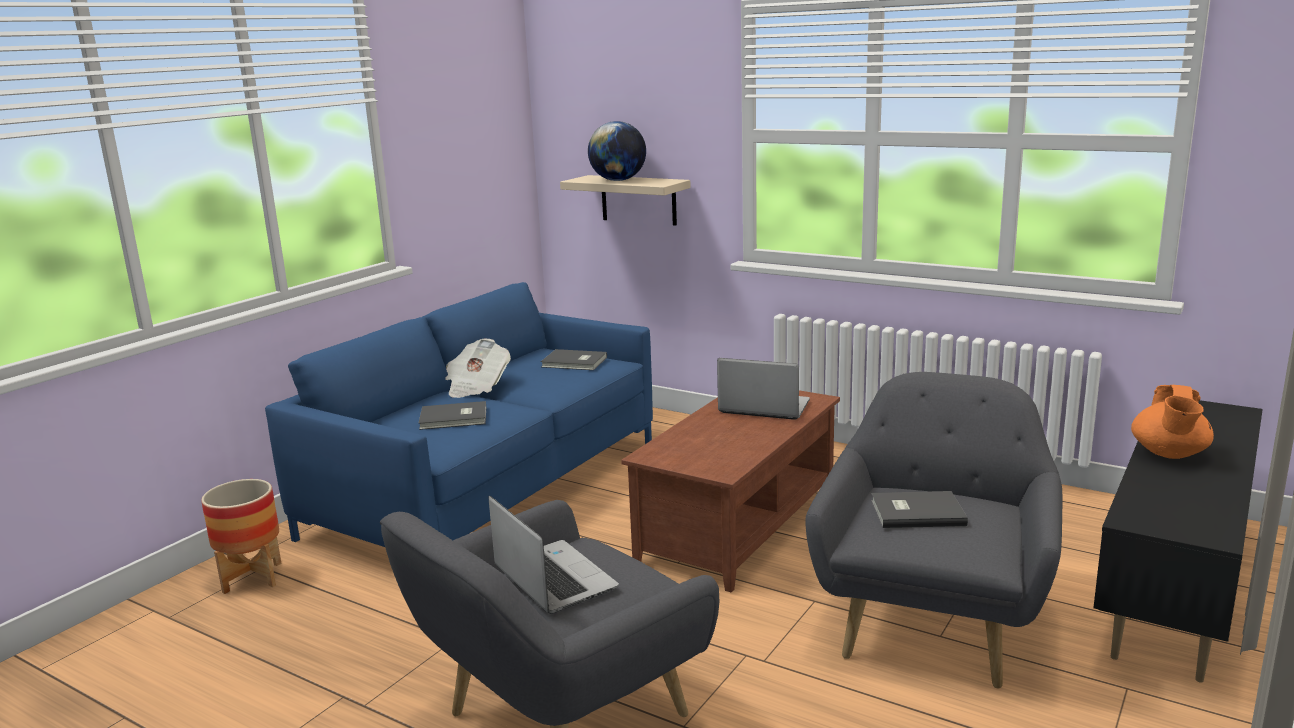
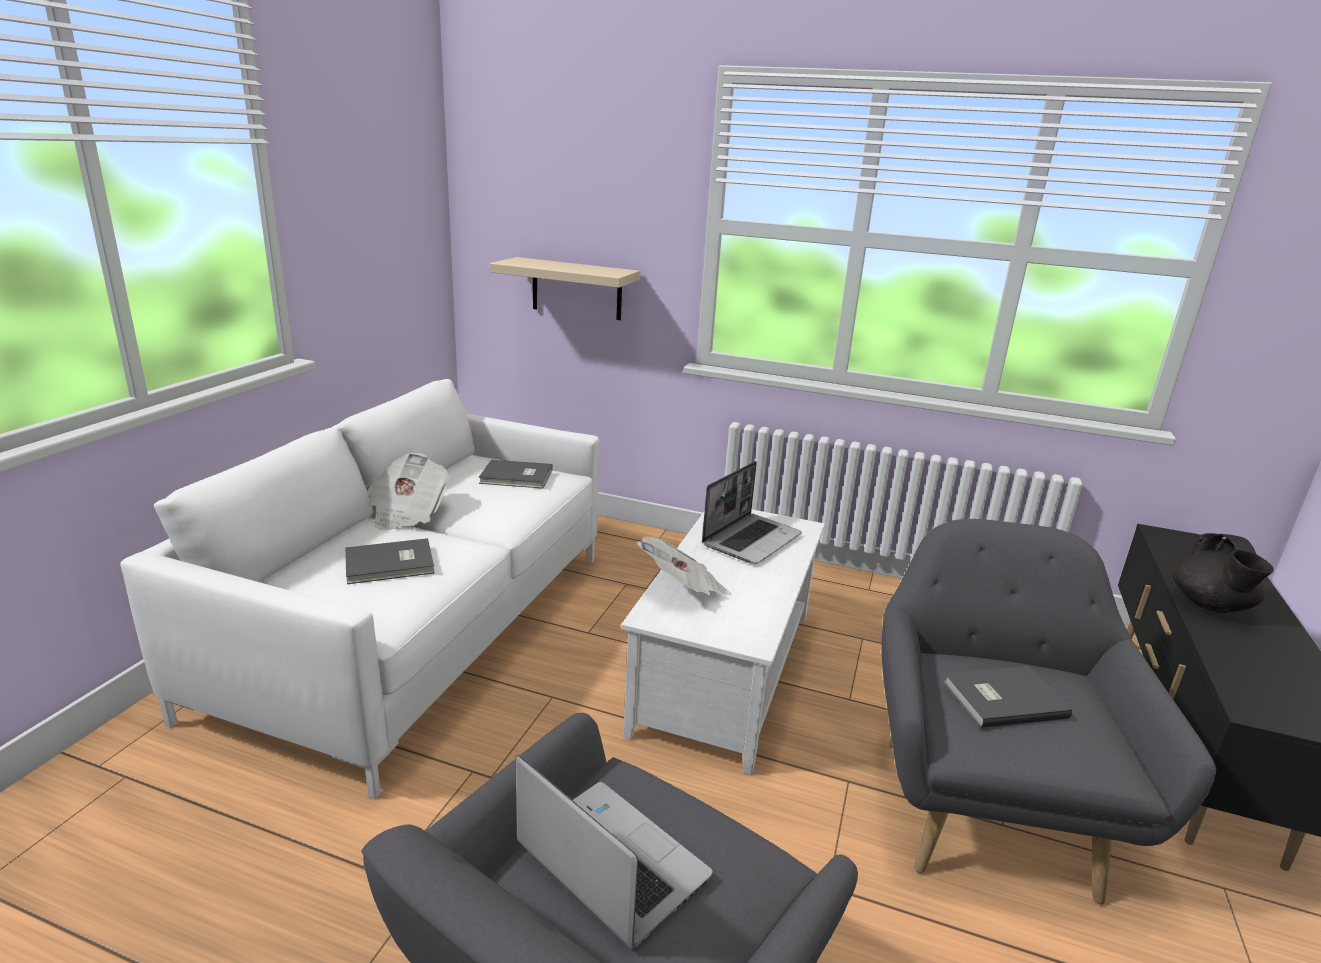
camera: 15 degrees left, 5 degrees up
(252, 577) = (111, 797): planter -> none
(489, 488) = (420, 628): blue sofa -> white sofa
(618, 180) = (558, 266): globe -> none
(683, 439) = (683, 589): none -> newspaper
(737, 524) = (723, 670): brown coffee table -> white coffee table
(762, 407) = (751, 539): laptop -> laptop turned 120 degrees clockwise
(1169, 454) = (1210, 605): orange teapot -> black teapot

